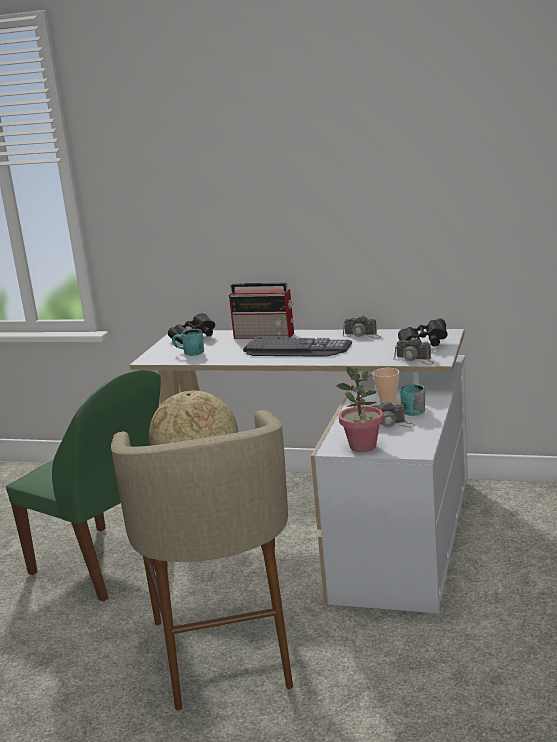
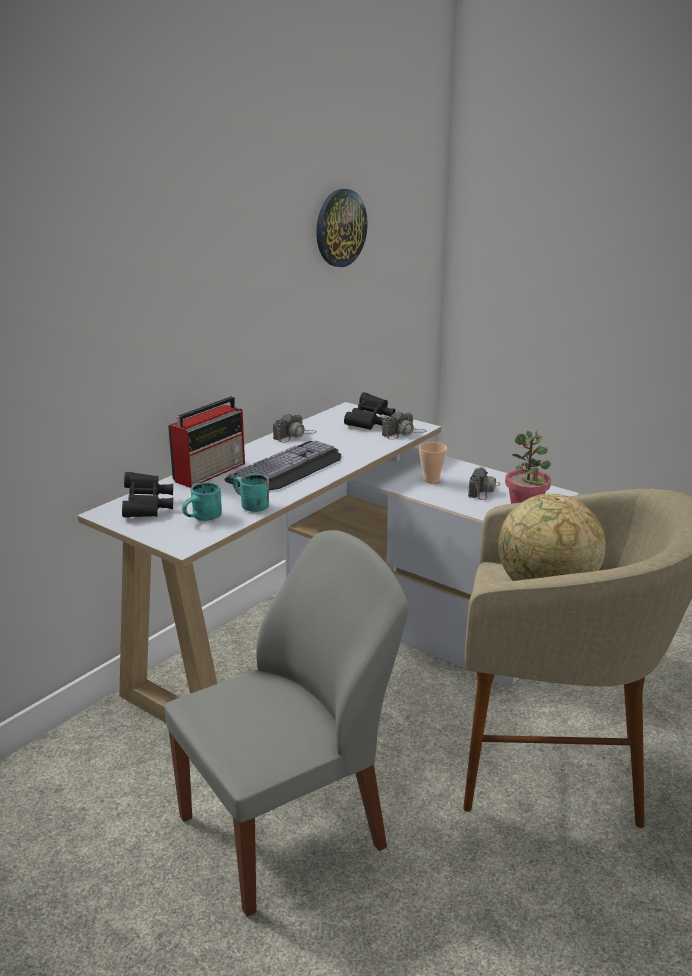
camera: 70 degrees left, 5 degrees up
(105, 564) = (287, 830): green chair -> grey chair
(412, 410) = (459, 475): turquoise mug -> turquoise mug (249, 506)
(461, 162) = (340, 228): none -> wall clock

